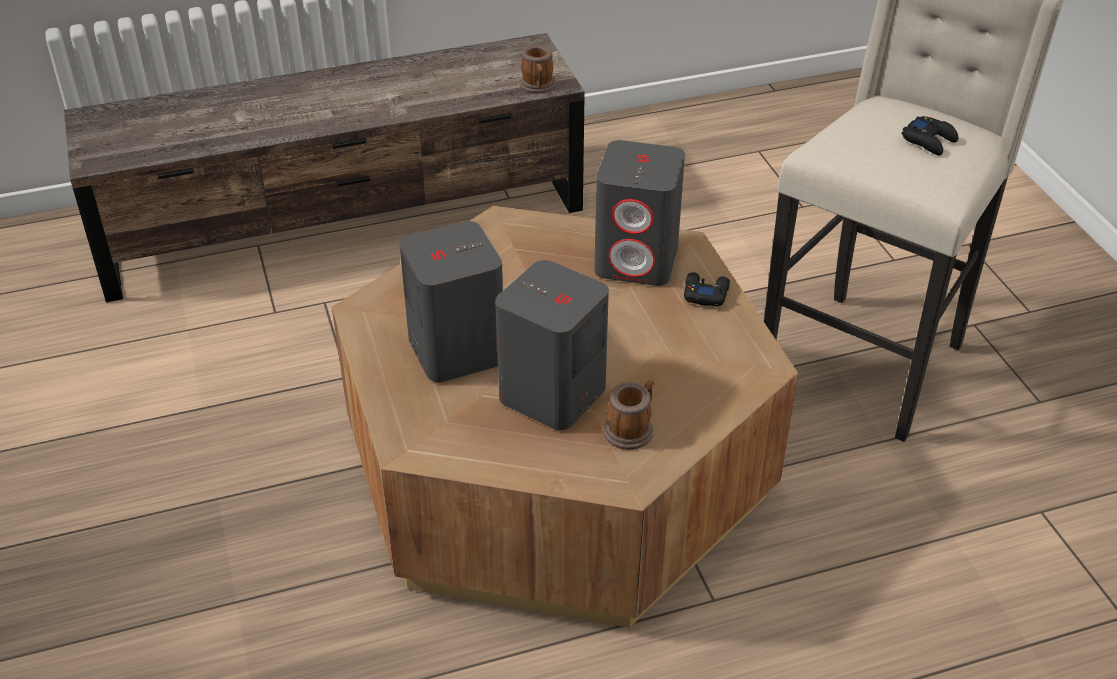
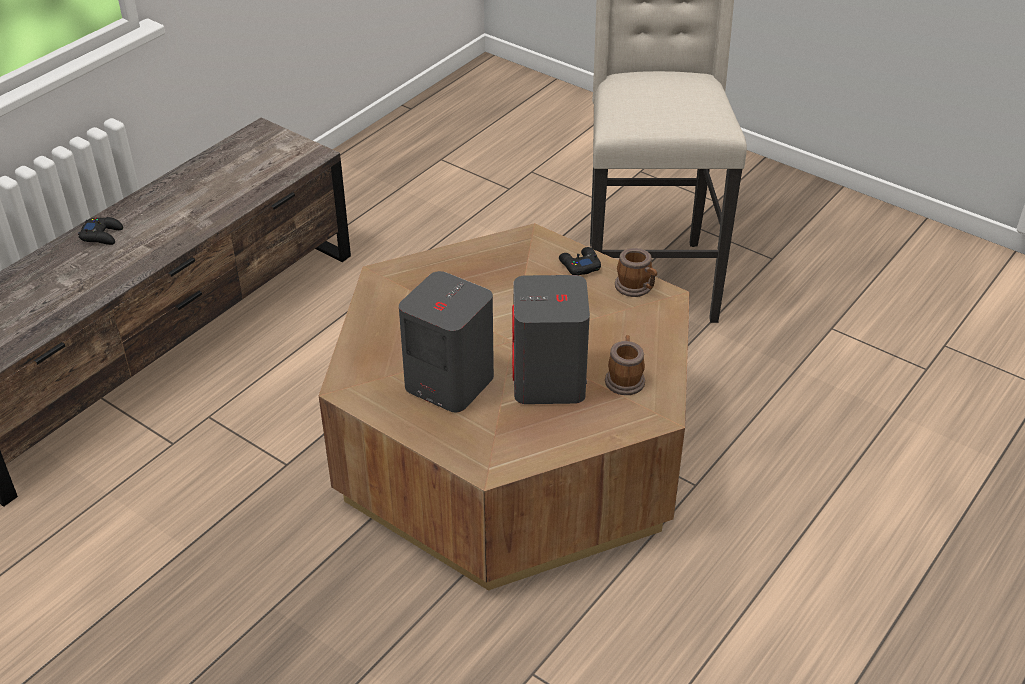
camera: 35 degrees left, 0 degrees up
(538, 87) = (300, 162): mug -> mug (636, 288)
(637, 261) = (510, 262): grey speaker -> none
(929, 141) = (678, 93): black game controller -> black game controller (102, 235)

